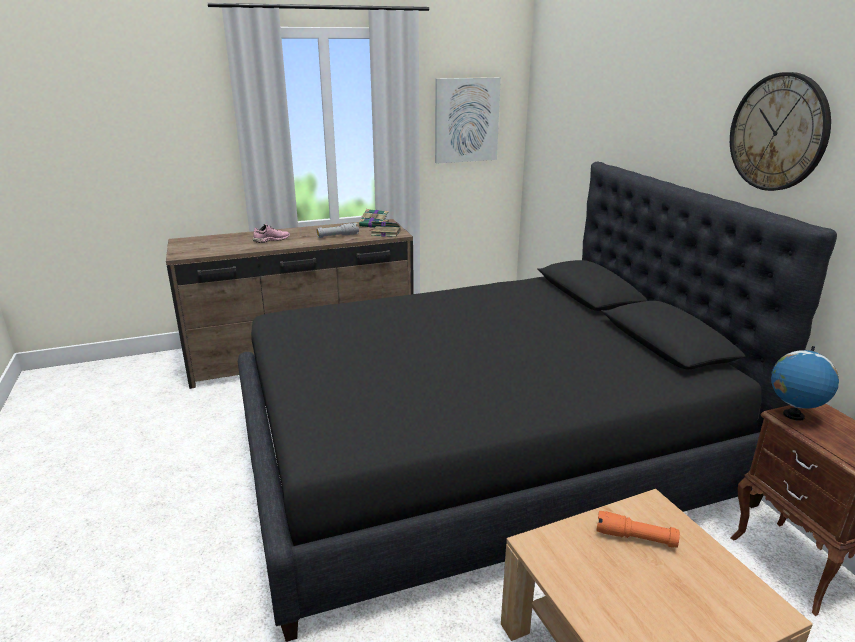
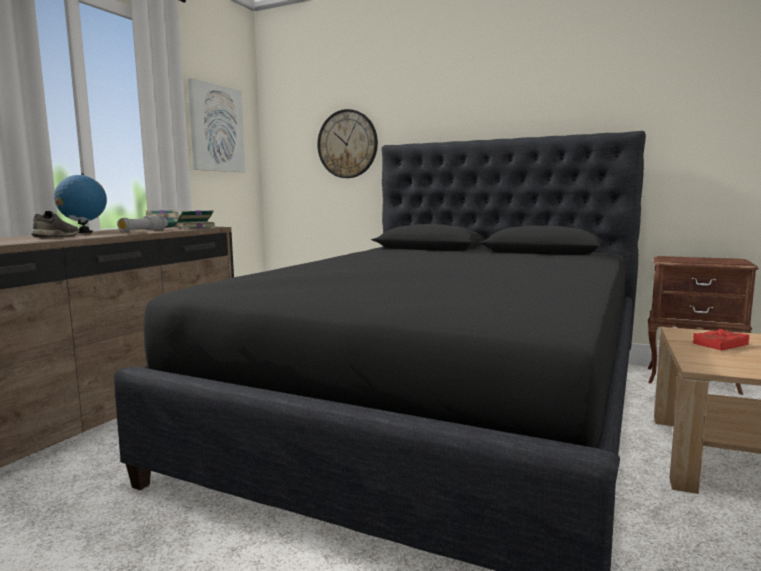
camera: 45 degrees left, 15 degrees down
(271, 240) = (55, 237): pink shoe -> grey shoe
(635, 538) = (719, 344): orange flashlight -> red book
(778, 132) = (568, 83): wall clock -> wall clock (347, 144)
(793, 415) = (671, 259): globe -> globe (84, 232)

